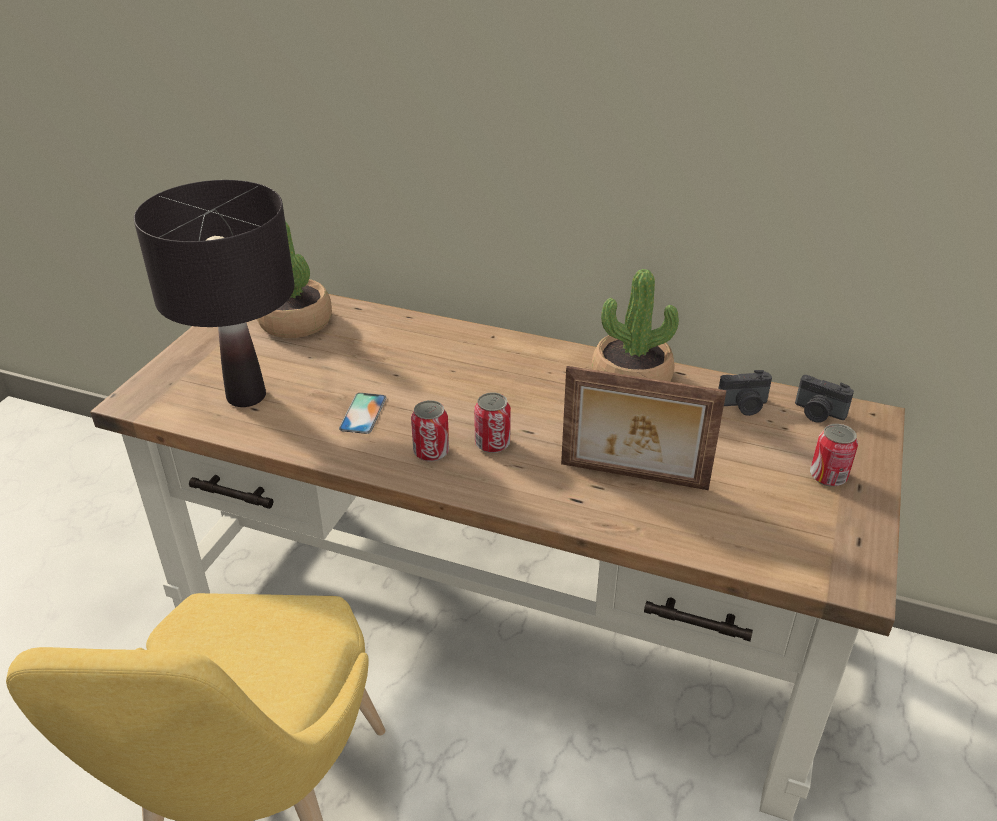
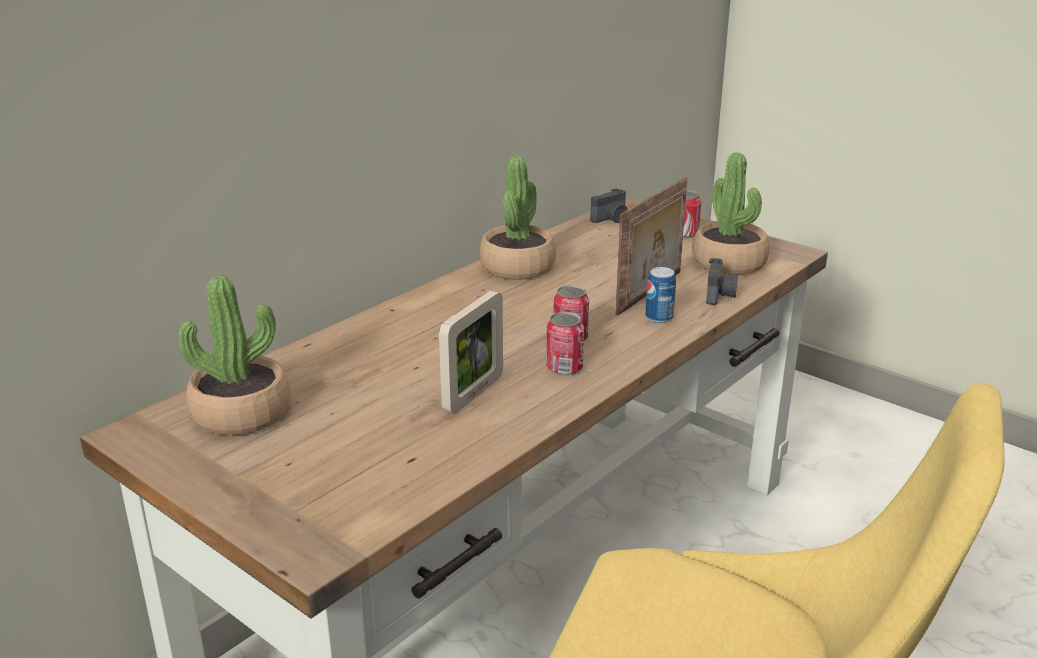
camera: 70 degrees left, 10 degrees down
(247, 396) = (380, 462): black table lamp -> none
(363, 413) = (473, 394): phone -> picture frame
(574, 493) = (659, 318): none -> can
(743, 406) = (585, 238): camera -> camera (720, 295)
(768, 527) = (729, 263): none -> potted plant

